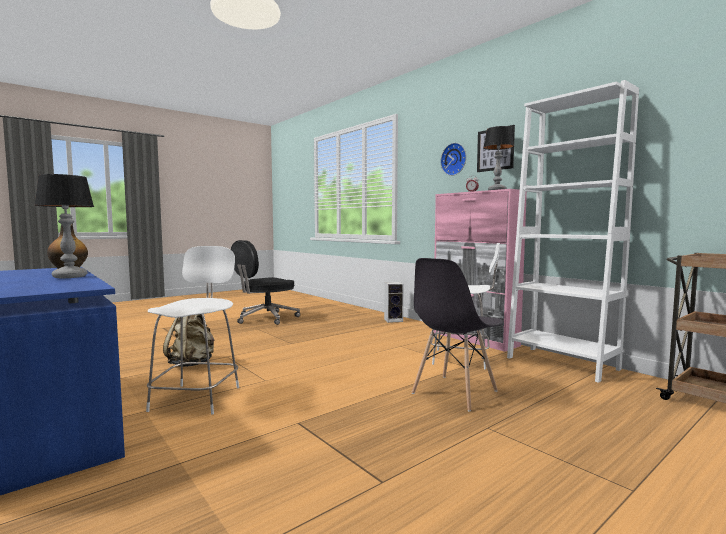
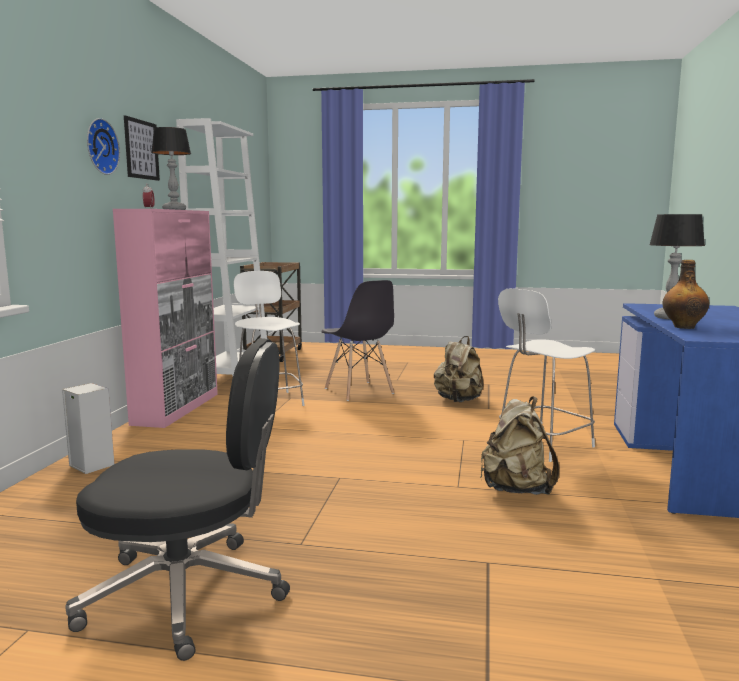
camera: 130 degrees left, 5 degrees up
(346, 420) = (458, 401): none -> beige backpack
(454, 392) = (359, 391): grey chair -> grey chair turned 60 degrees clockwise

